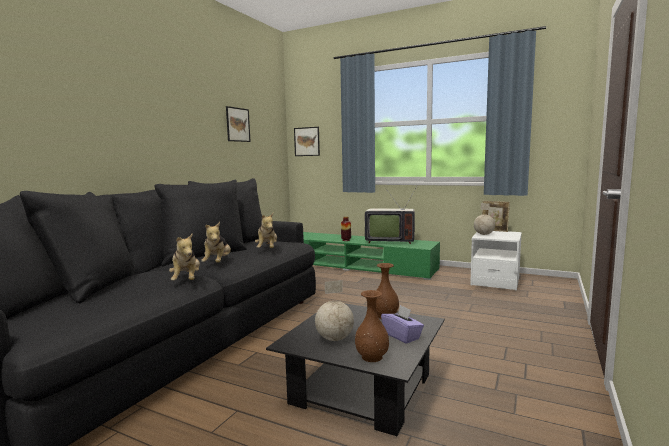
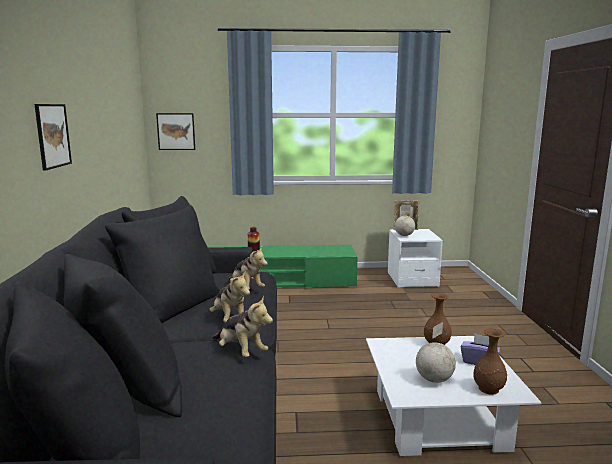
camera: 30 degrees left, 5 degrees up
(238, 124) = (112, 115): picture -> picture (53, 135)
(362, 389) = (439, 419): black coffee table -> white coffee table
(389, 241) = (301, 250): television -> none

